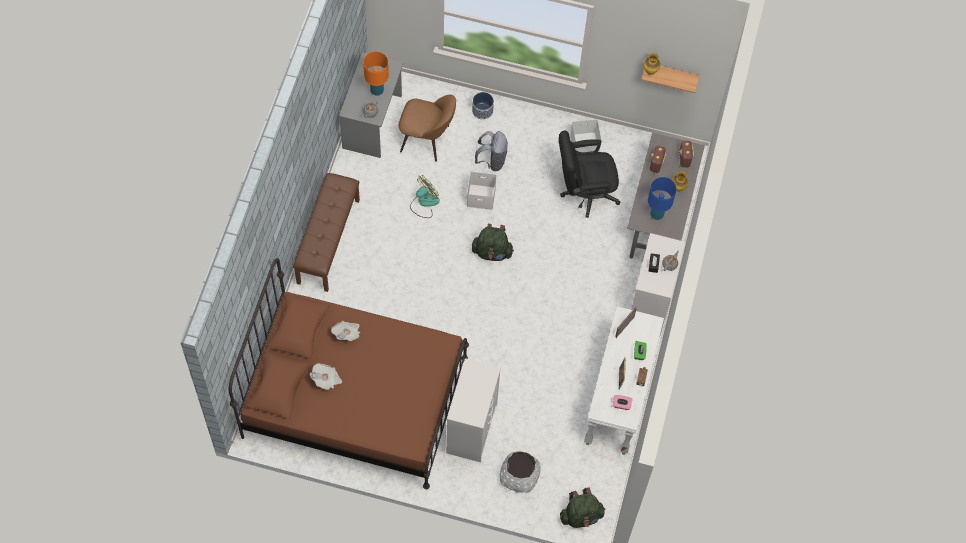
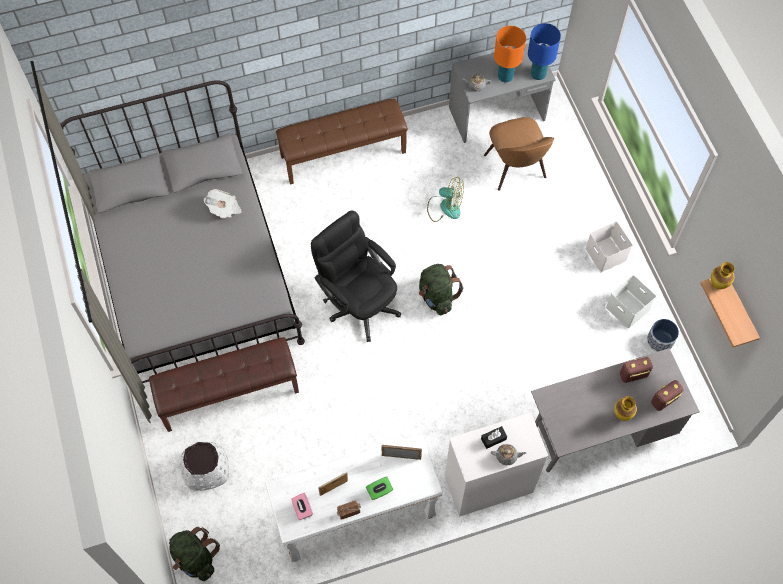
camera: 60 degrees right, 0 degrees up
(326, 380) = (163, 220): newspaper -> none
(355, 397) = (195, 271): brown bed -> grey bed
(471, 428) = (229, 393): white dresser -> brown bench
(481, 196) = (491, 251): white storage box -> white storage box (606, 254)
(482, 110) = (587, 196): planter -> planter (660, 341)
(492, 161) = (538, 237): grey backpack -> none
(584, 193) = (571, 341): black office chair -> black office chair (358, 302)
(656, 214) = (571, 411): blue table lamp -> blue table lamp (538, 74)

